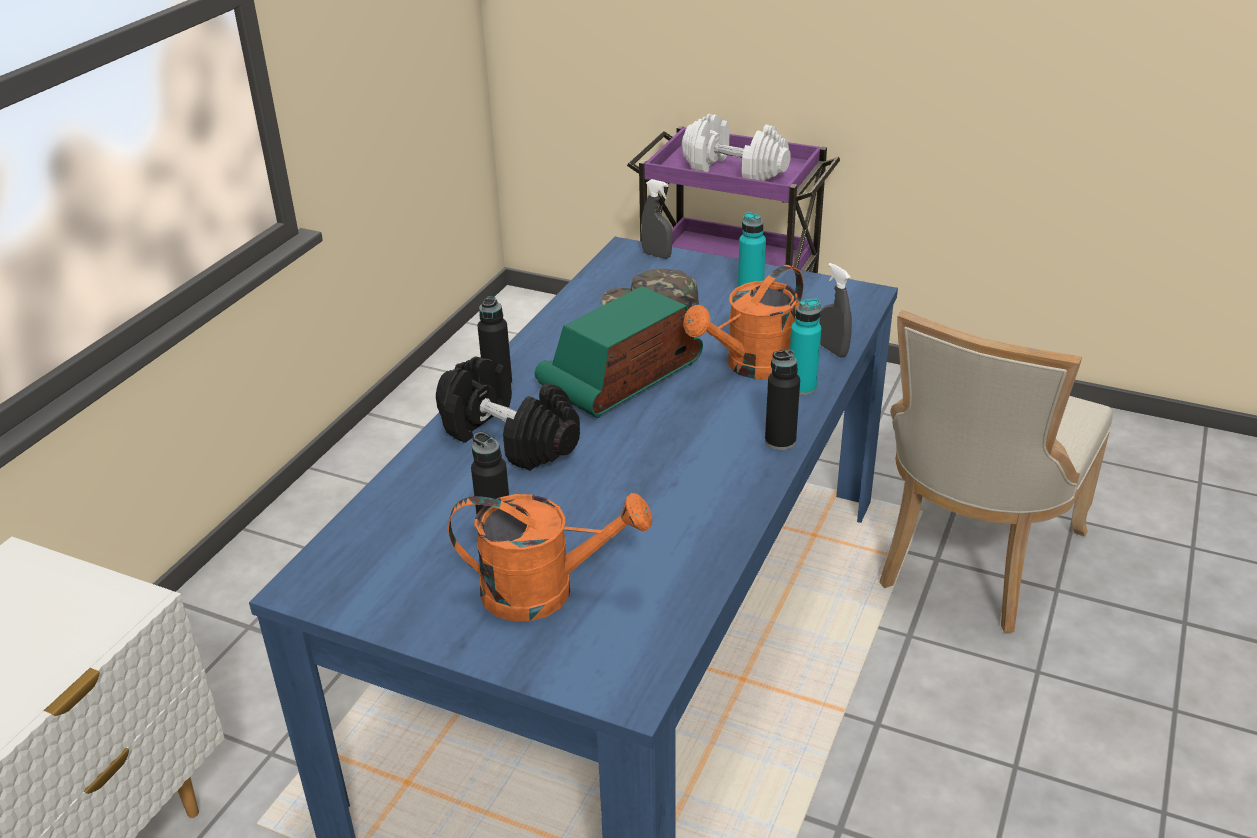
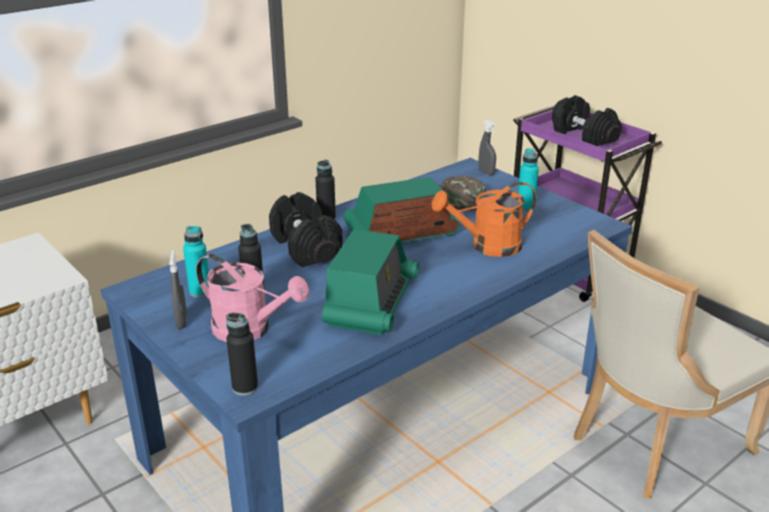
camera: 25 degrees right, 5 degrees down
(545, 591) = (250, 330): orange watering can -> pink watering can
(673, 495) = (371, 302): none -> radio
(735, 170) = (584, 136): white dumbbell -> black dumbbell
(780, 441) = (465, 292): black bottle -> black bottle (245, 387)
(802, 387) = (509, 266): turquoise bottle -> turquoise bottle (200, 292)
(833, 350) = (550, 251): grey spray bottle -> grey spray bottle (181, 321)

